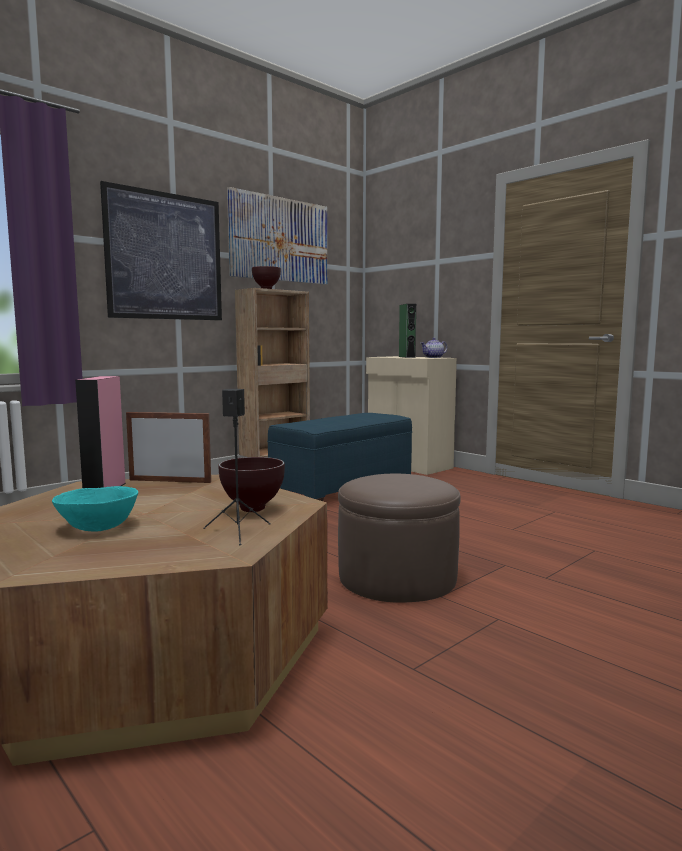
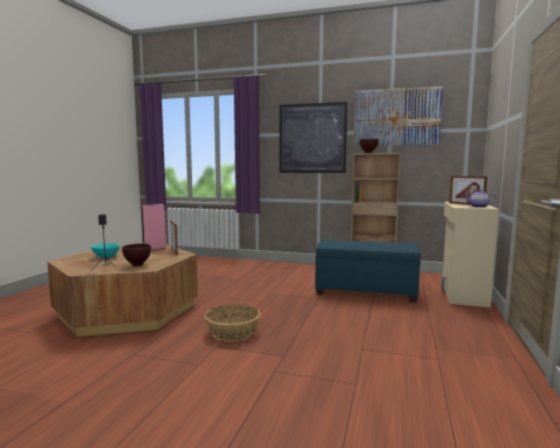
camera: 60 degrees right, 0 degrees up
(397, 577) = (232, 332): brown ottoman -> basket
(407, 357) = (466, 204): green speaker -> picture frame

